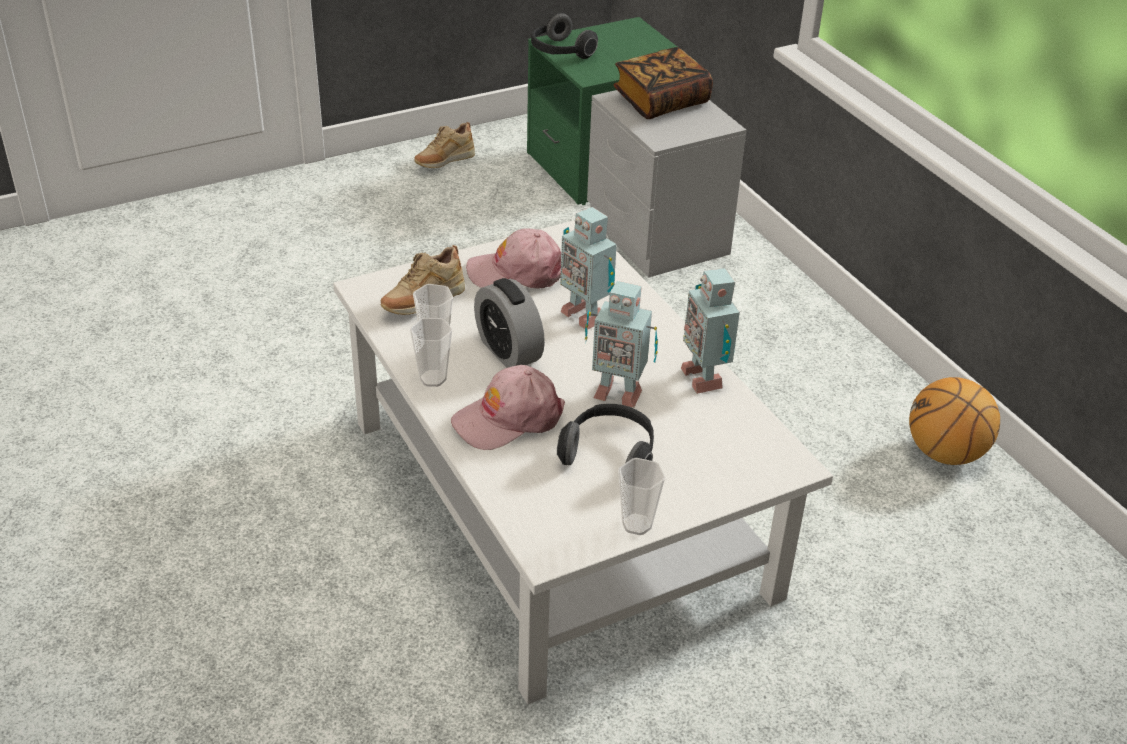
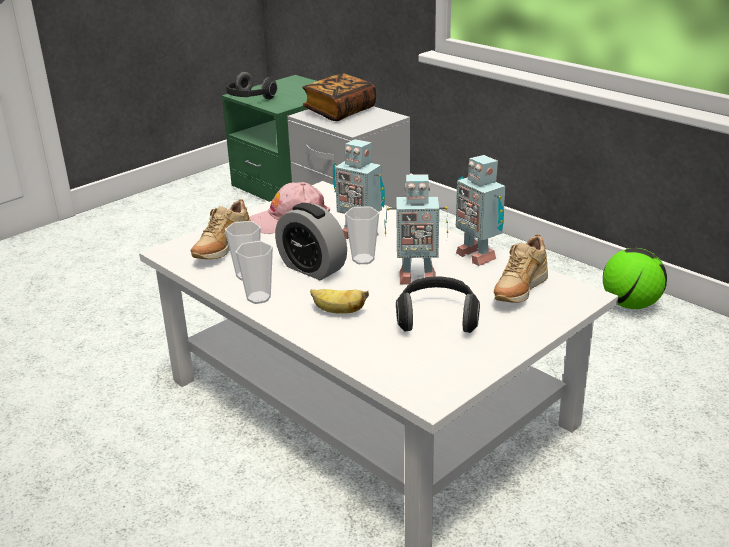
camera: 15 degrees left, 10 degrees down
(444, 162) = (170, 202): beige shoe -> beige shoe (519, 292)
(508, 418) = (338, 311): pink cap -> banana
(637, 524) = (491, 360): cup -> cup (363, 259)
(945, 453) = (631, 304): basketball -> football

